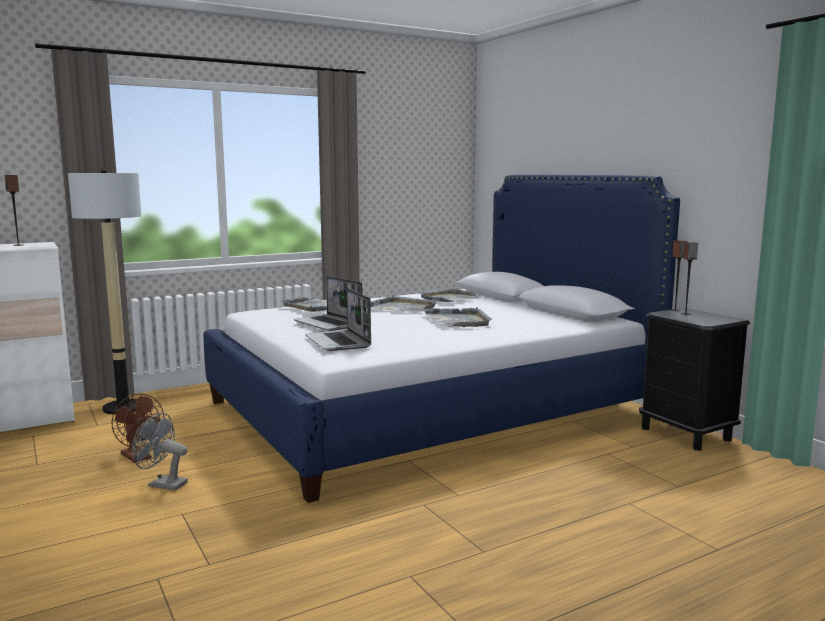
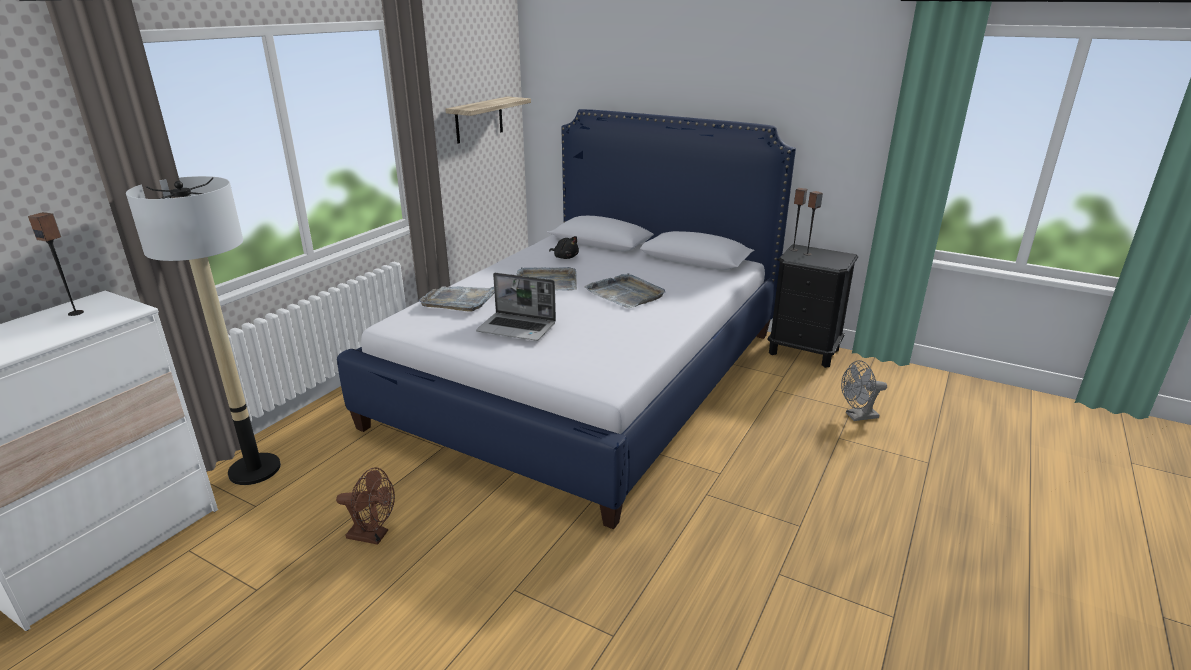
camera: 30 degrees left, 15 degrees up
(162, 484) = (446, 561): grey fan -> grey fan (857, 416)
(339, 342) = (571, 357): laptop -> none
(419, 182) = (479, 120): none -> shelf
(449, 299) = (565, 257): grey tray -> black plush toy

